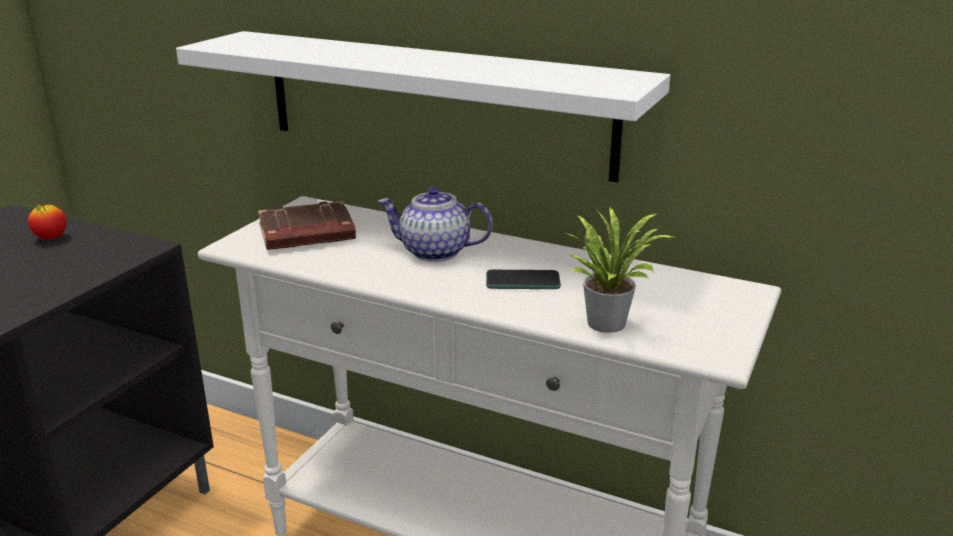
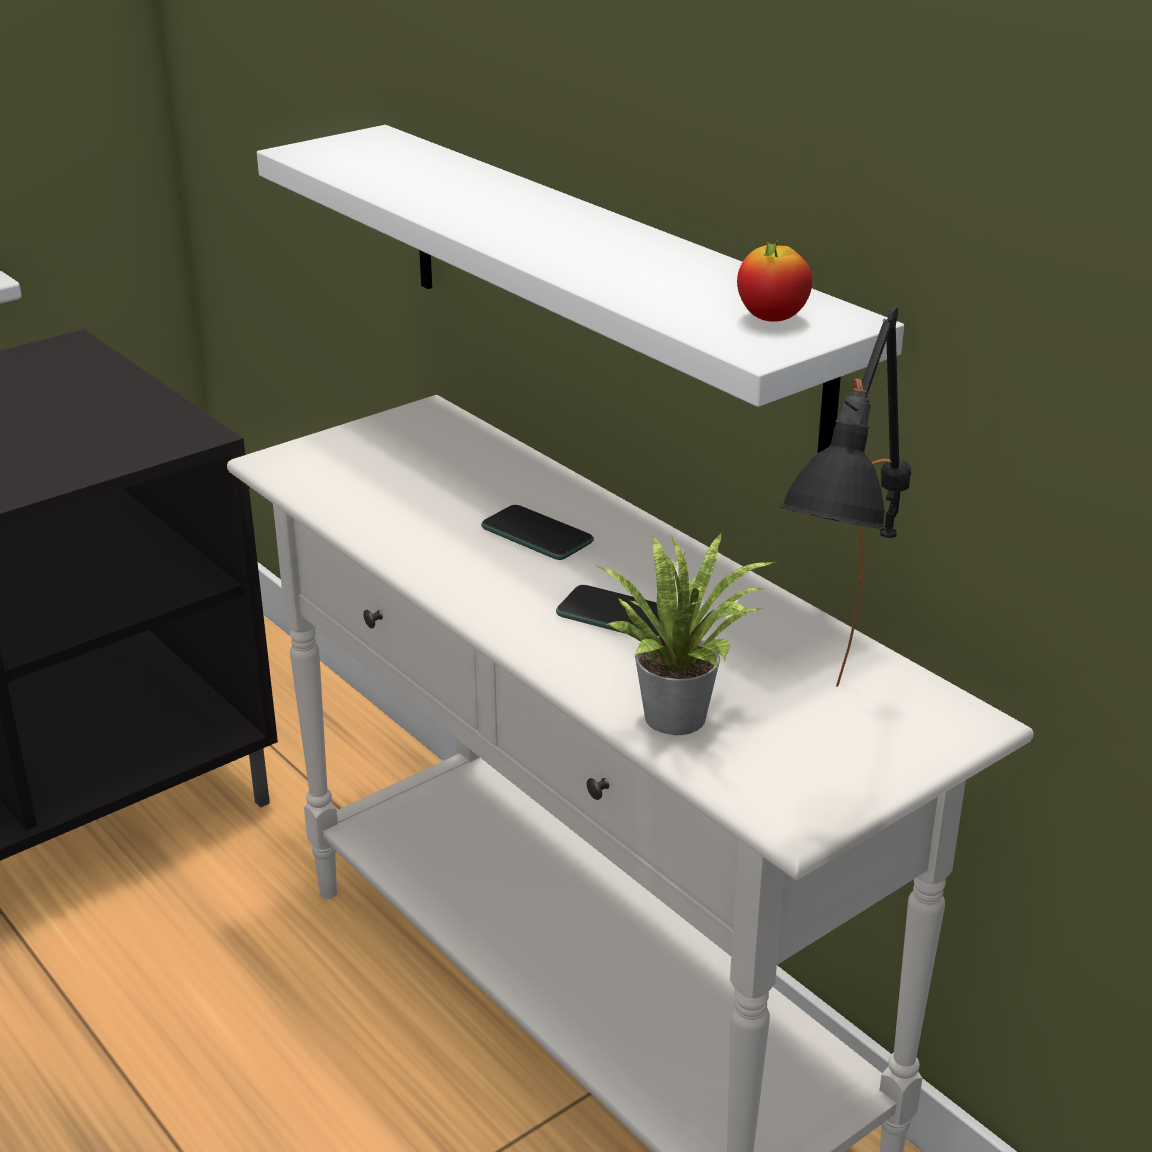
camera: 25 degrees right, 5 degrees up
(51, 238) = (93, 395): apple -> apple (771, 319)
(306, 235) = (385, 465): brown book -> none
(434, 252) = (537, 535): teapot -> phone
(703, 315) = (840, 744): none -> black table lamp

